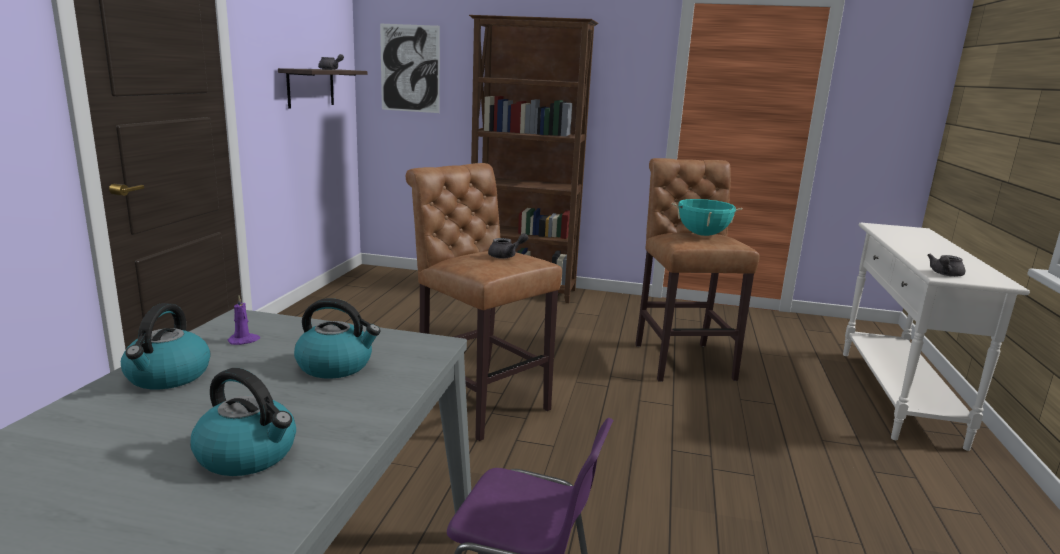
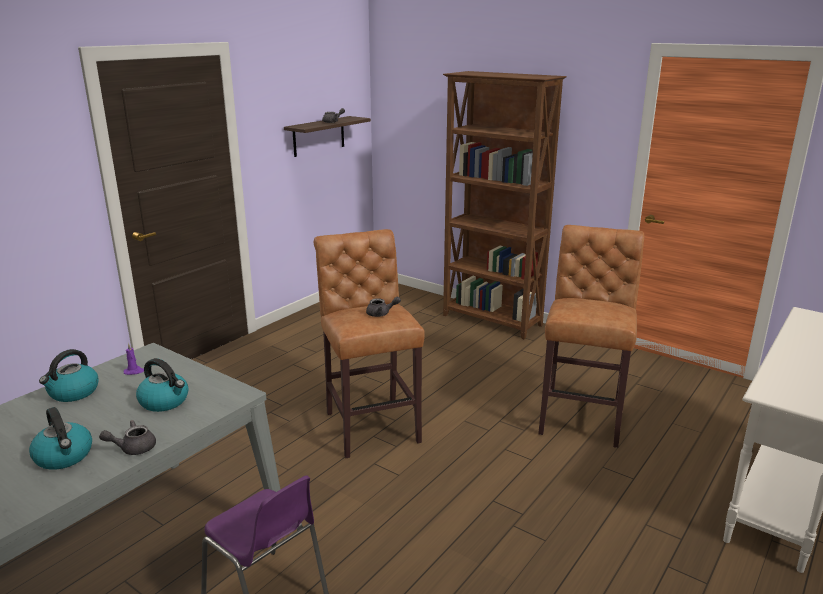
camera: 25 degrees right, 5 degrees up
(410, 68) = (411, 113): picture -> none
(703, 234) = (594, 305): turquoise cooking pot -> none
(944, 274) = (774, 392): grey teapot -> grey teapot (133, 448)

